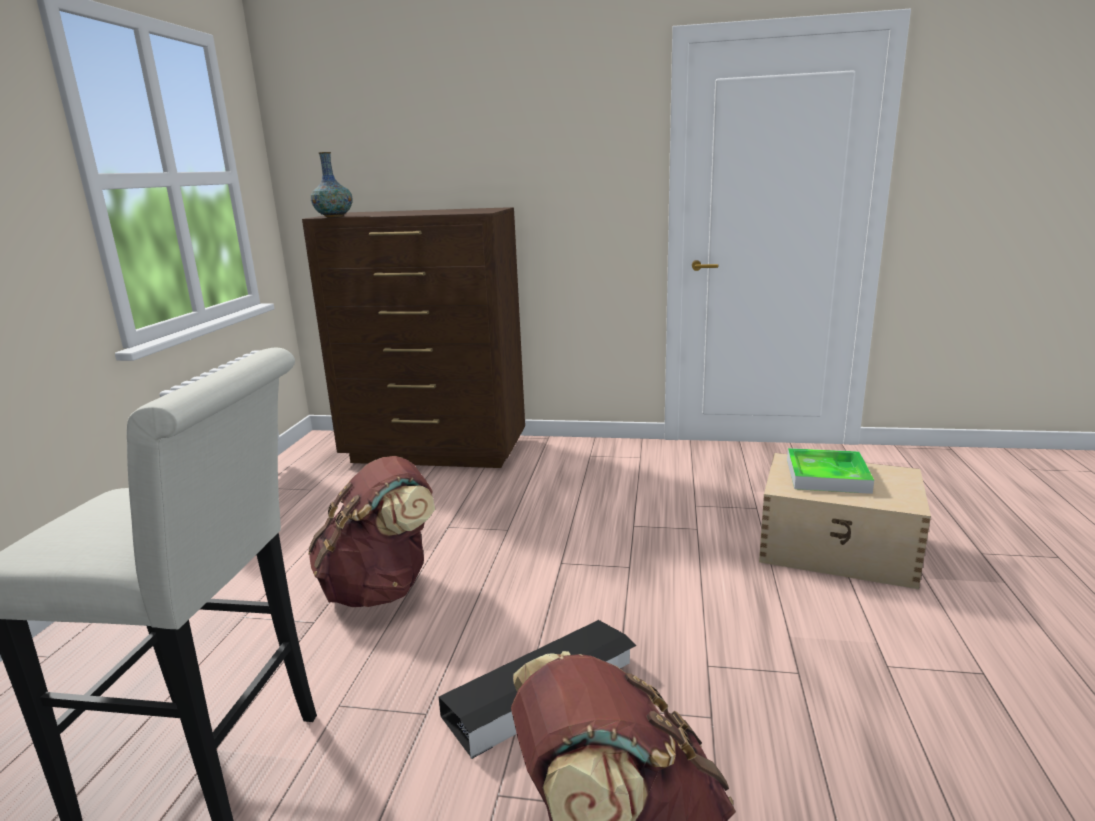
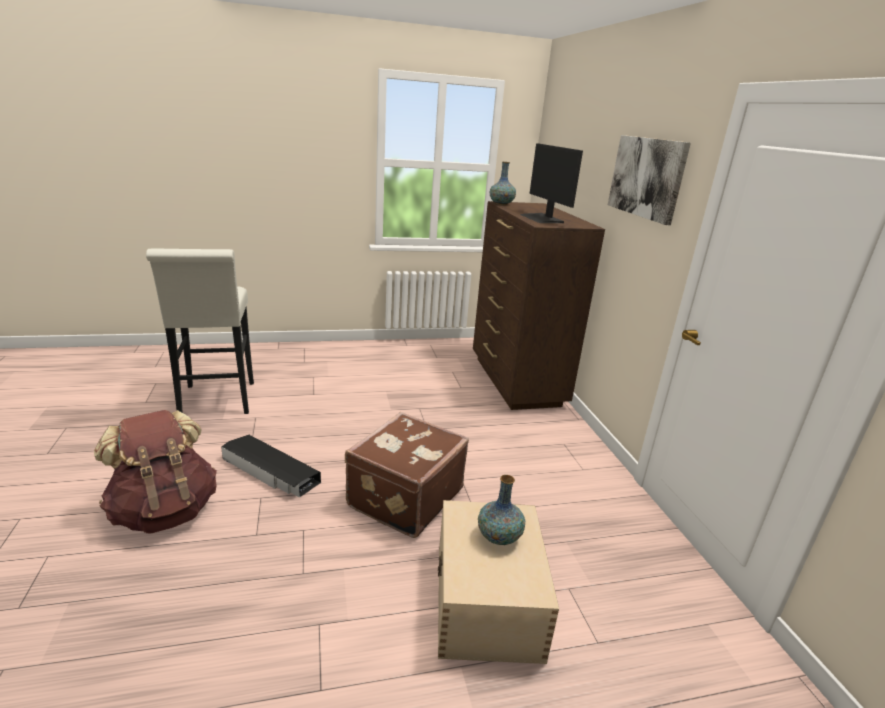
camera: 65 degrees right, 5 degrees up
(381, 588) = (347, 404): brown backpack -> none
(446, 212) = (542, 218): none -> monitor
(563, 135) = (647, 177): none -> picture
(656, 571) = (403, 497): none -> brown suitcase
(827, 476) = (499, 537): tray -> vase

